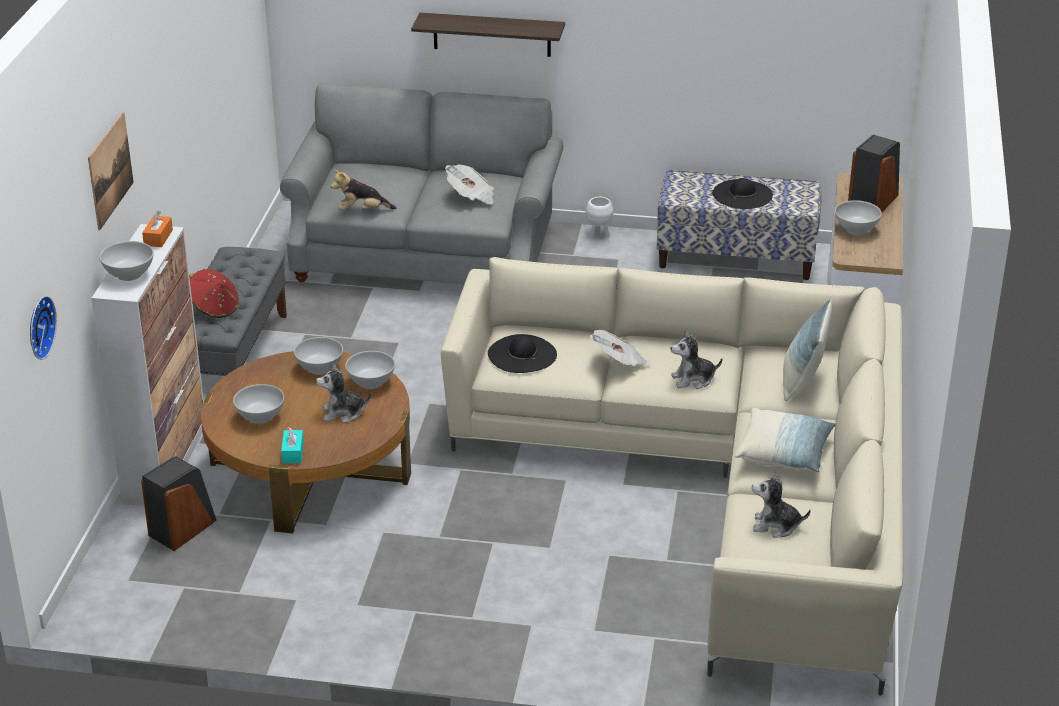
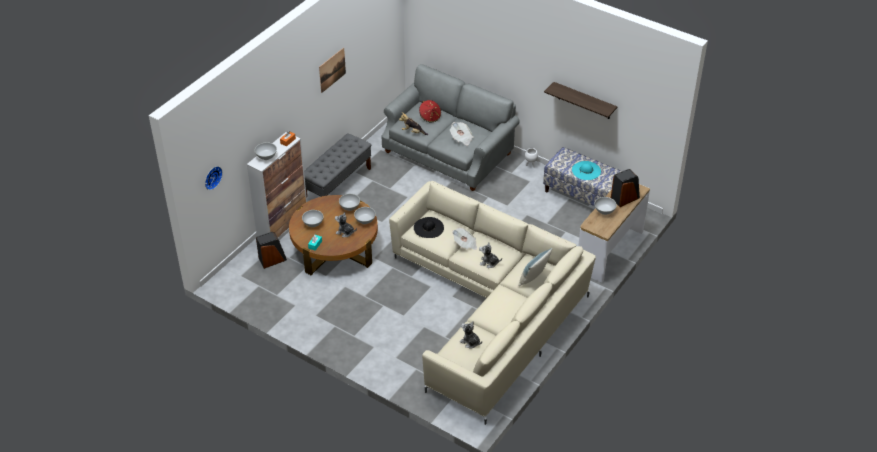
camera: 25 degrees right, 10 degrees up
(110, 170) = (269, 112): picture -> picture (332, 70)
(214, 308) = (325, 165): red hat -> red hat (430, 117)
(492, 34) = (493, 65): shelf -> shelf (584, 101)
(742, 194) = (586, 170): black hat -> turquoise hat
(784, 453) = (499, 310): pillow -> none

